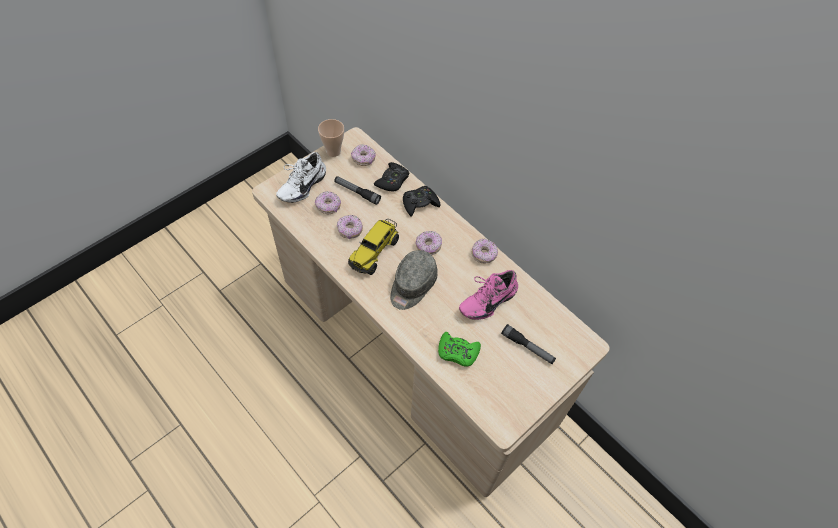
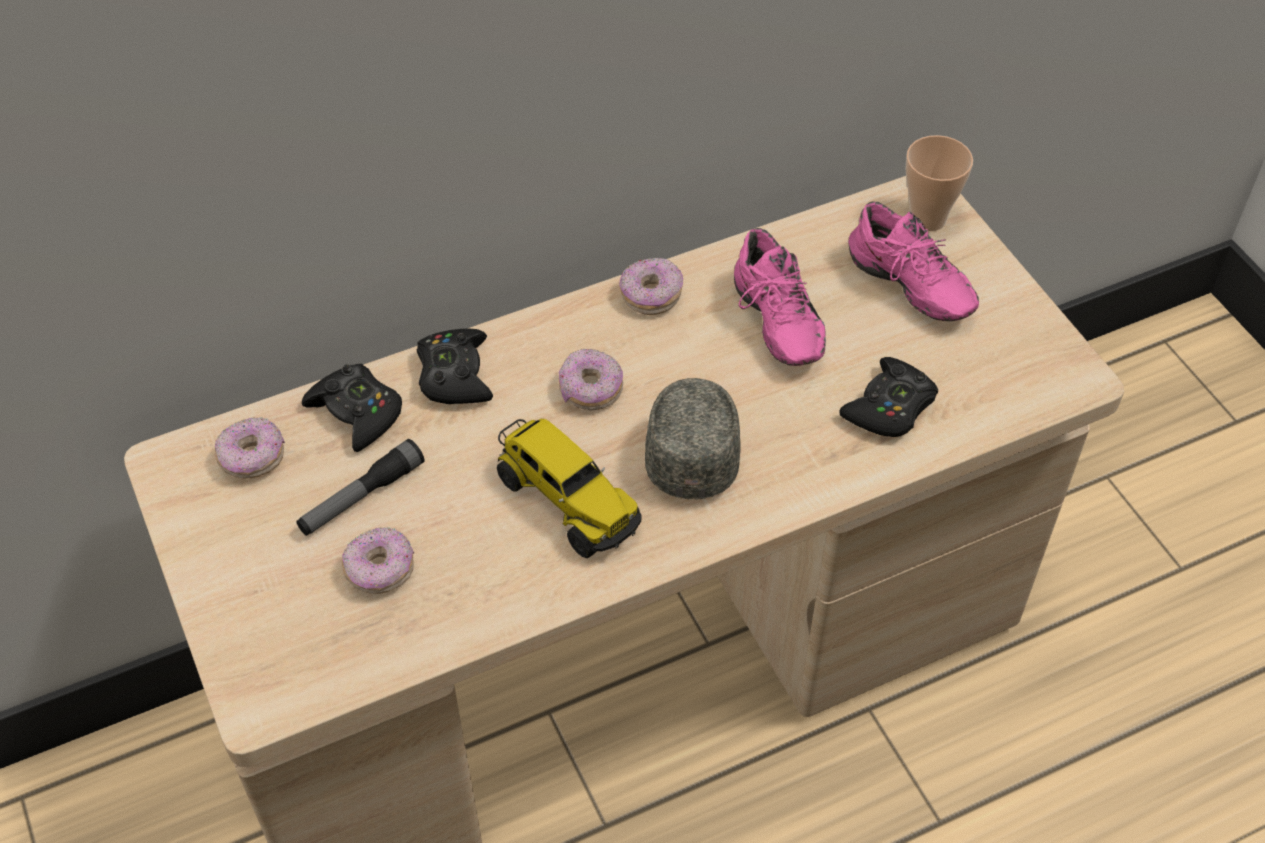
camera: 70 degrees left, 5 degrees down
(301, 185) = (277, 622): white shoe -> none
(333, 151) = (189, 521): cup -> cup (927, 218)
(350, 230) = (480, 538): donut -> none
(412, 286) = (692, 447): grey cap -> grey cap turned 135 degrees counterclockwise
(457, 352) = (890, 407): green game controller -> black game controller
(527, 347) = (906, 289): flashlight -> pink shoe

